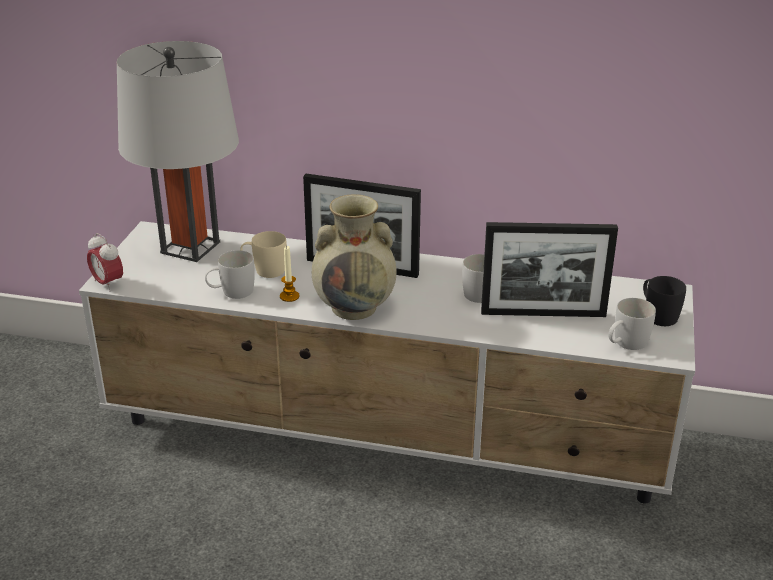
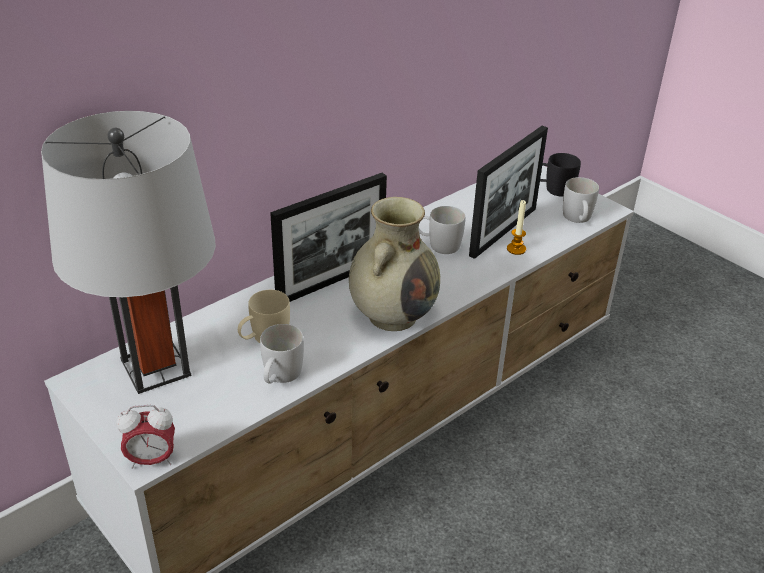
camera: 55 degrees left, 5 degrees up
(289, 296) = (331, 344): candle -> candle (516, 249)

